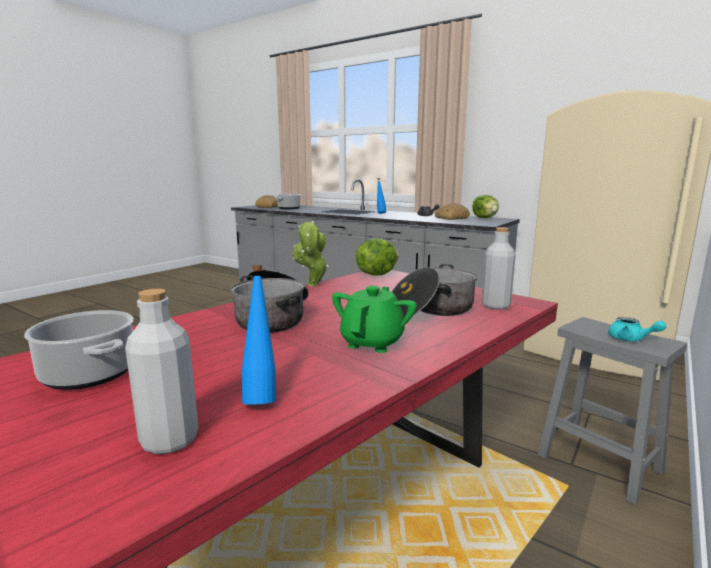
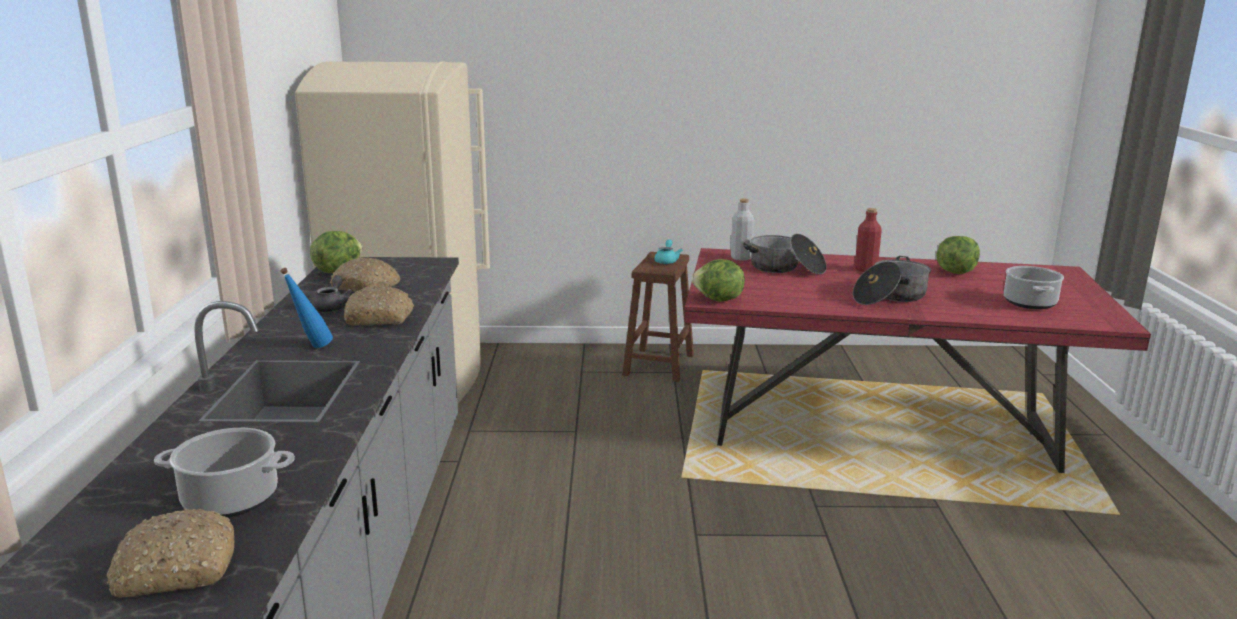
camera: 125 degrees left, 5 degrees up
(169, 440) = (1003, 273): grey bottle -> none
(261, 397) = (955, 272): blue bottle -> lettuce
(312, 286) = (804, 309): potted plant -> none
(372, 342) = (865, 269): green teapot -> red bottle
(401, 217) = (380, 318): none -> bread
(601, 464) = (659, 364): grey stool -> brown stool

